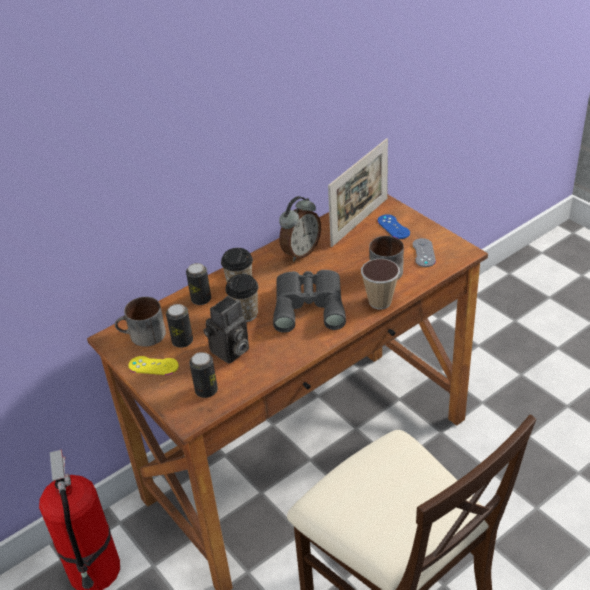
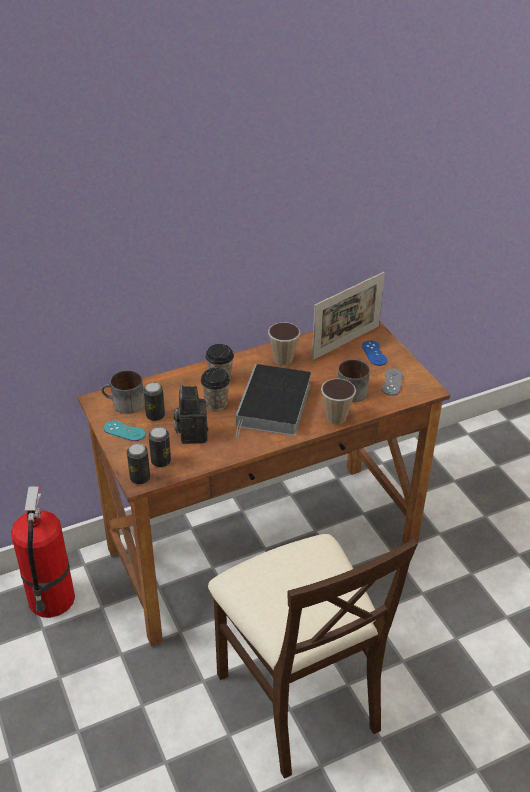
camera: 10 degrees right, 0 degrees up
(153, 366) = (124, 431): yellow game controller -> turquoise game controller
(201, 299) = (183, 383): can -> can (140, 478)
(230, 352) = (191, 433): camera -> camera turned 120 degrees clockwise
(300, 252) = (283, 359): alarm clock -> cup
(309, 304) = (274, 406): grey binoculars -> book

